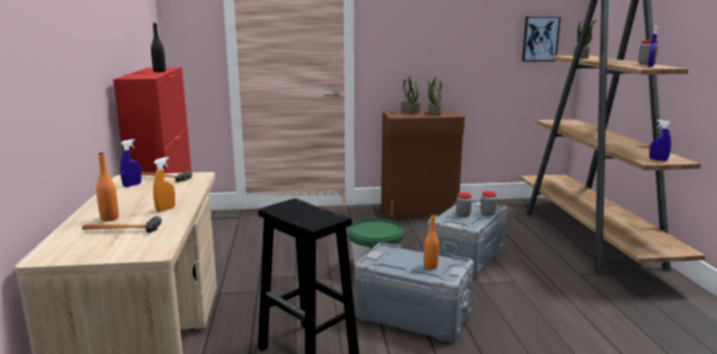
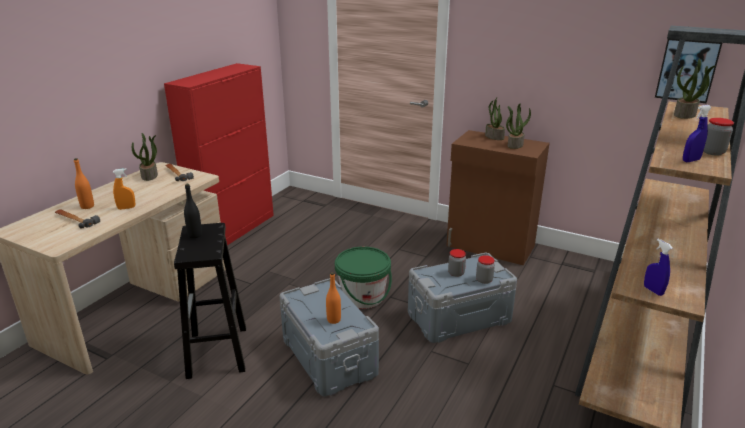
camera: 35 degrees right, 10 degrees up
(132, 185) = (150, 176): blue spray bottle -> potted plant
(159, 71) = (222, 73): black bottle -> black bottle (195, 235)

